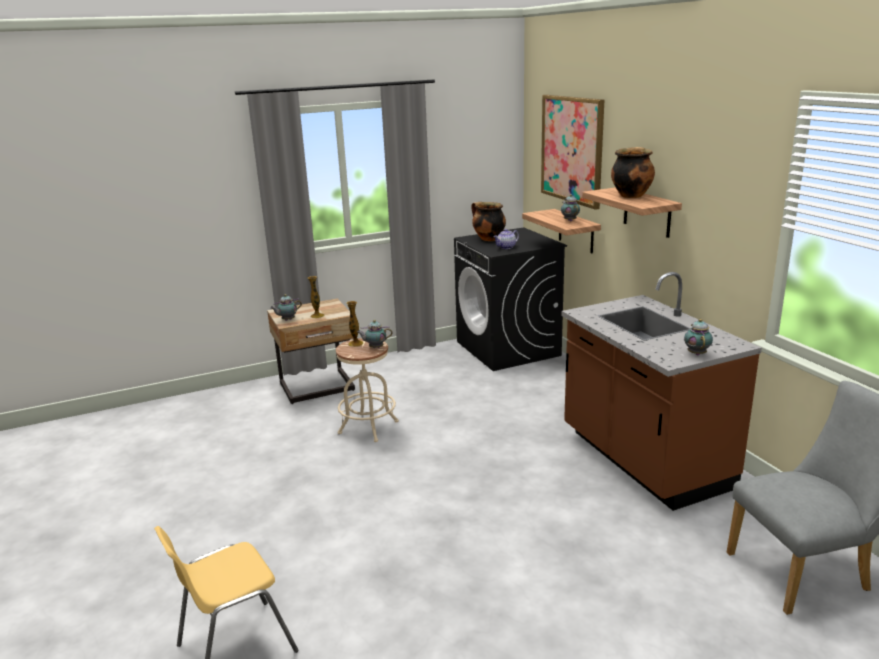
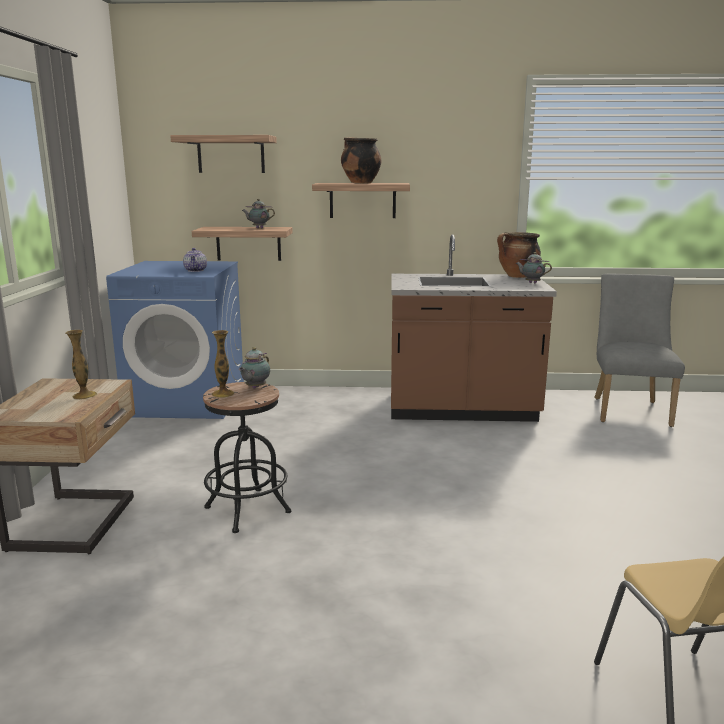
camera: 65 degrees left, 5 degrees down
(287, 320) = (56, 413): teapot -> none
(368, 427) = (247, 510): beige stool -> black stool
(488, 239) = (150, 270): cooking pot -> cooking pot (517, 276)
(508, 349) = (187, 401): black washing machine -> blue washing machine
(572, 149) = (231, 154): picture -> shelf

